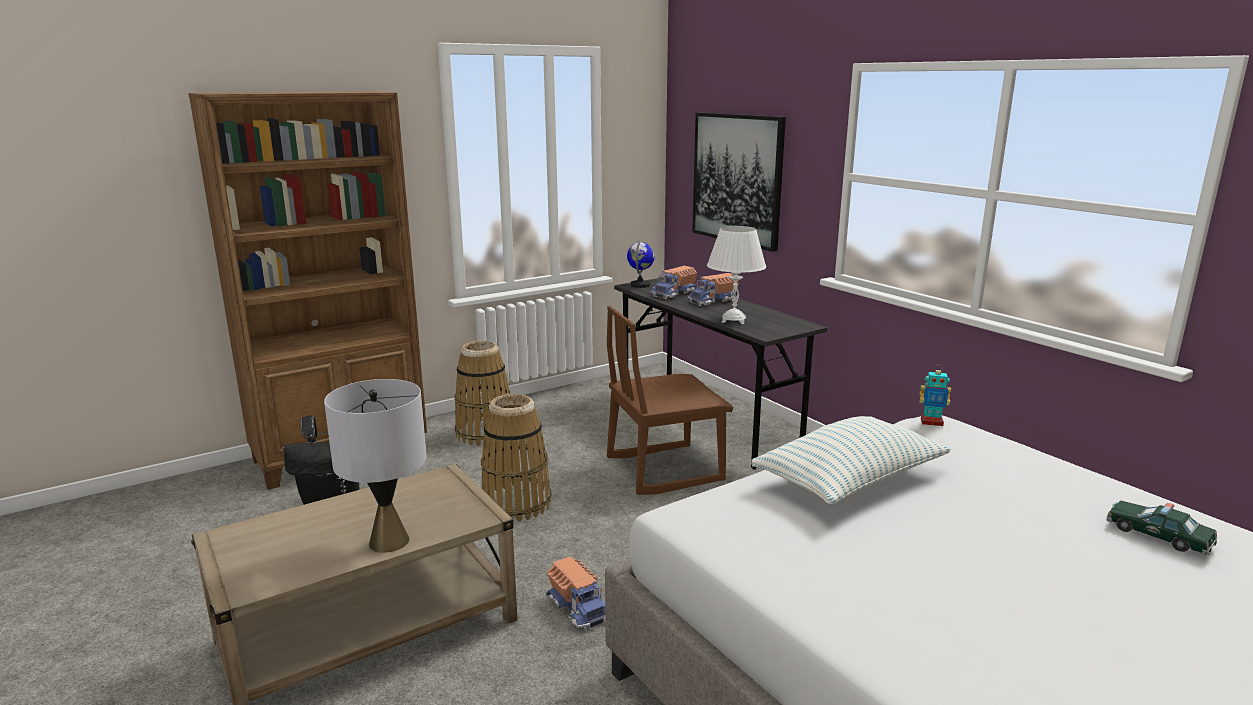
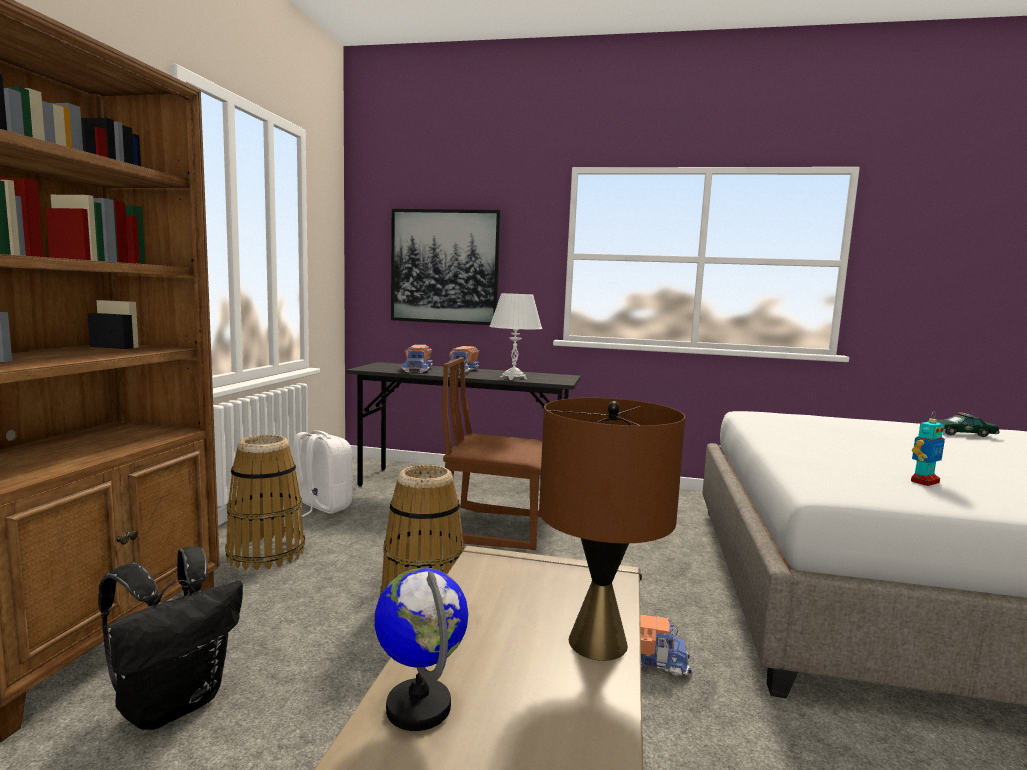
camera: 45 degrees left, 10 degrees down
(389, 541) = (597, 642): grey table lamp -> brown table lamp
(569, 407) = (322, 507): none -> white backpack
(640, 285) = (371, 368): globe -> globe (419, 707)
(664, 469) = (495, 528): brown chair -> brown chair turned 75 degrees clockwise
(849, 481) = (820, 445): pillow -> none
(931, 422) = (752, 412): toy robot -> toy robot (924, 482)

